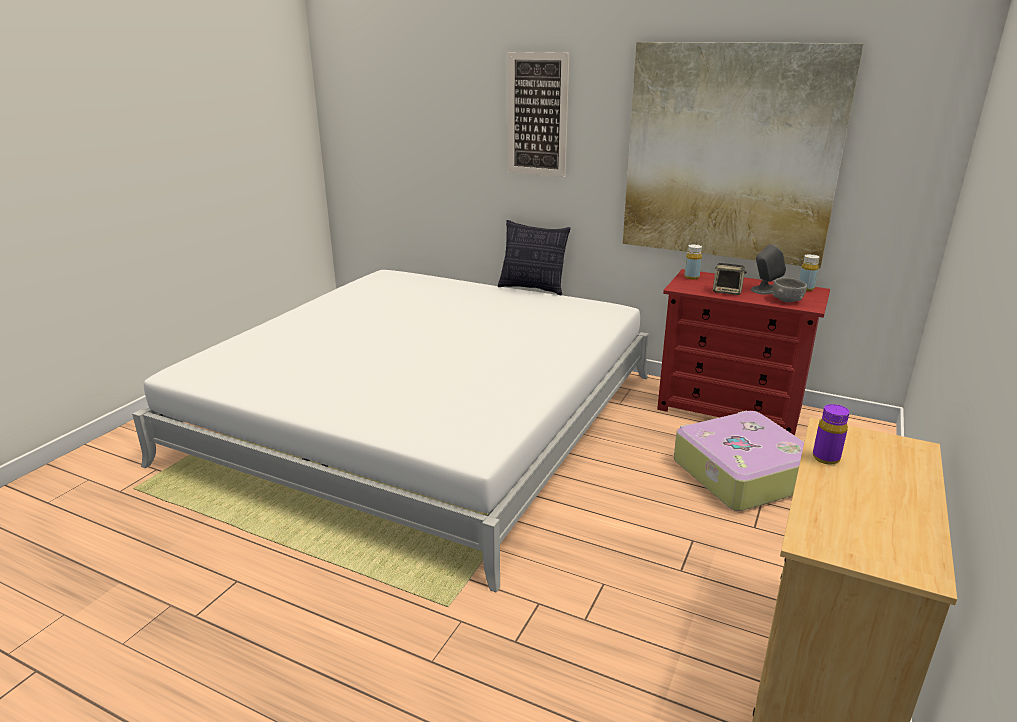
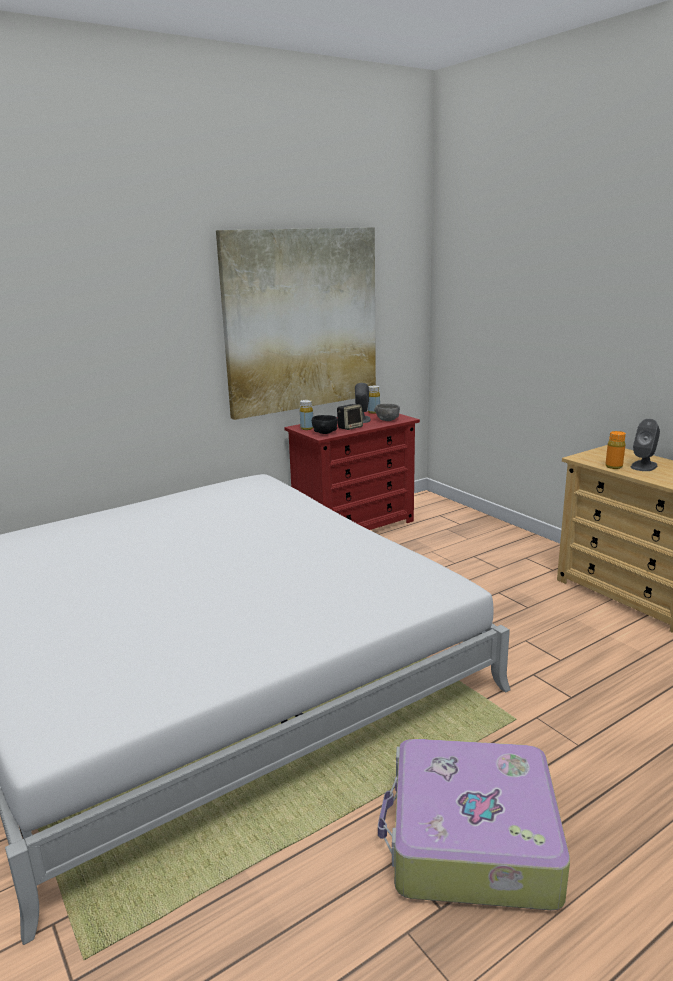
camera: 60 degrees left, 5 degrees down
(532, 288) = (156, 494): pillow -> none
(537, 115) = (122, 310): picture -> none
(691, 286) = (325, 432): none -> black bowl
(740, 474) = (437, 551): suitcase -> suitcase (470, 840)
(826, 458) = (613, 466): purple bottle -> orange bottle
(867, 482) = (644, 466): none -> grey speaker

